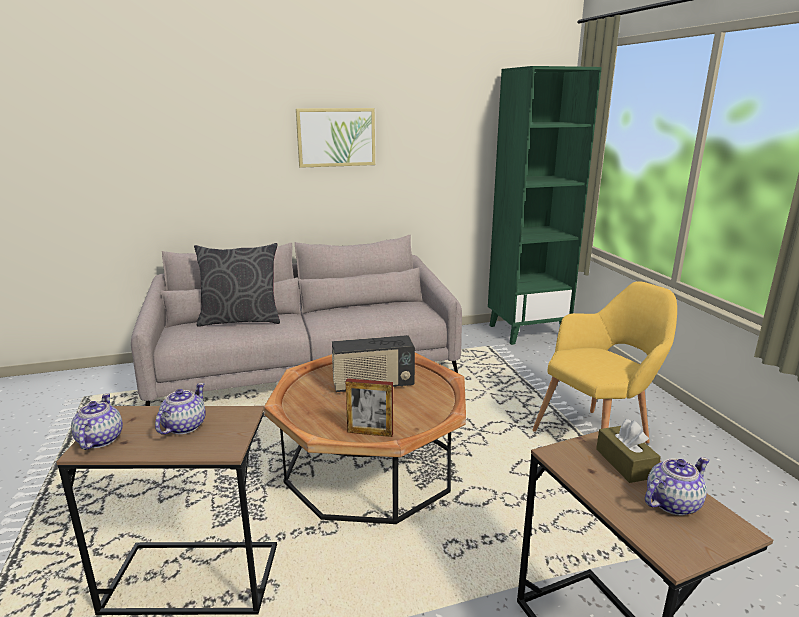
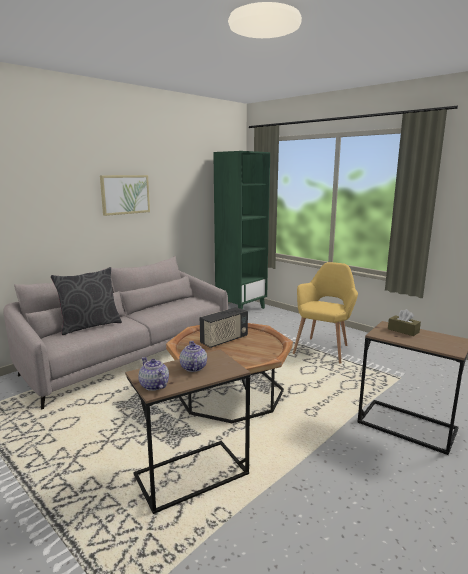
camera: 30 degrees left, 5 degrees down
(370, 433) = (254, 360): picture frame -> none
(671, 503) = (434, 338): teapot -> none

